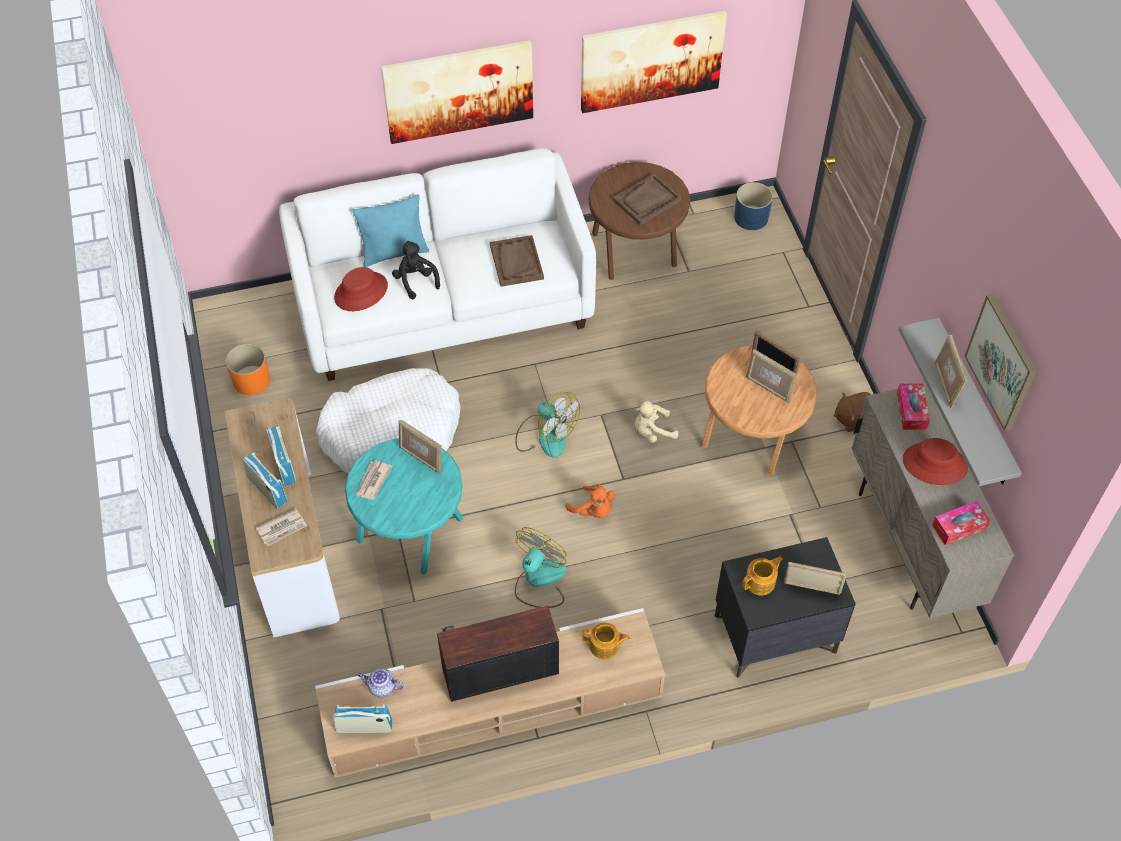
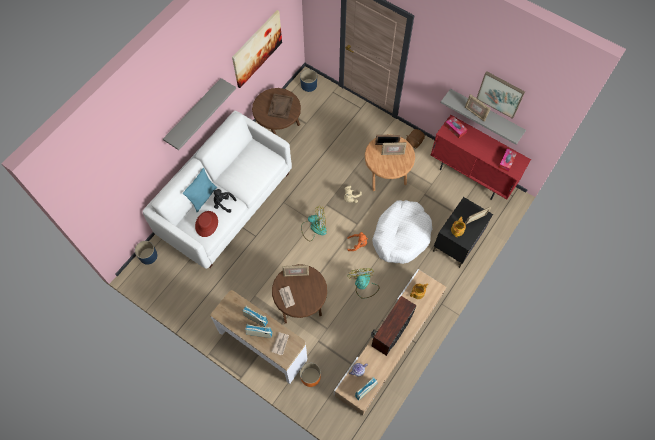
camera: 40 degrees left, 10 degrees up
(251, 380) = (178, 291): orange planter -> orange planter (310, 377)
(259, 302) = (148, 256): none -> blue planter
(392, 433) = (256, 270): white dog bed -> white dog bed (401, 235)
(411, 532) = (301, 303): turquoise side table -> brown side table
(458, 91) = (194, 113): picture -> grey shelf
(516, 262) = (255, 167): brown tray -> none
(910, 545) = (471, 176): beige cabinet -> red cabinet
(934, 464) = (479, 144): red hat -> none

